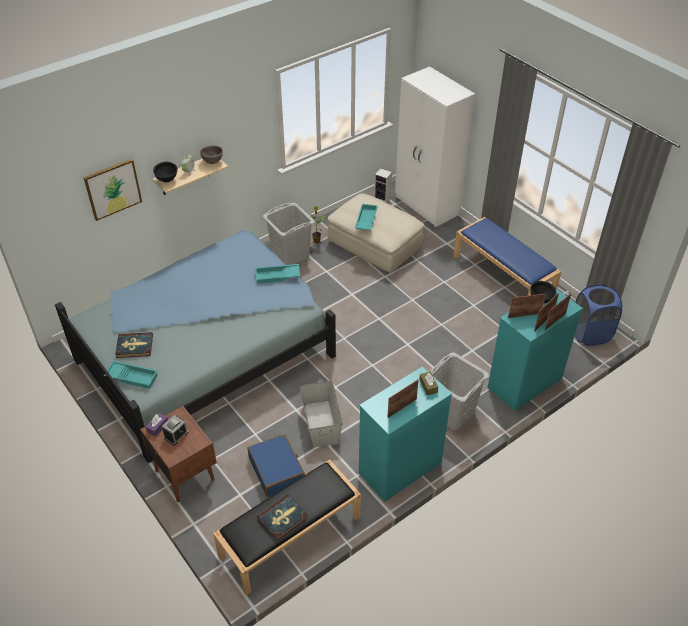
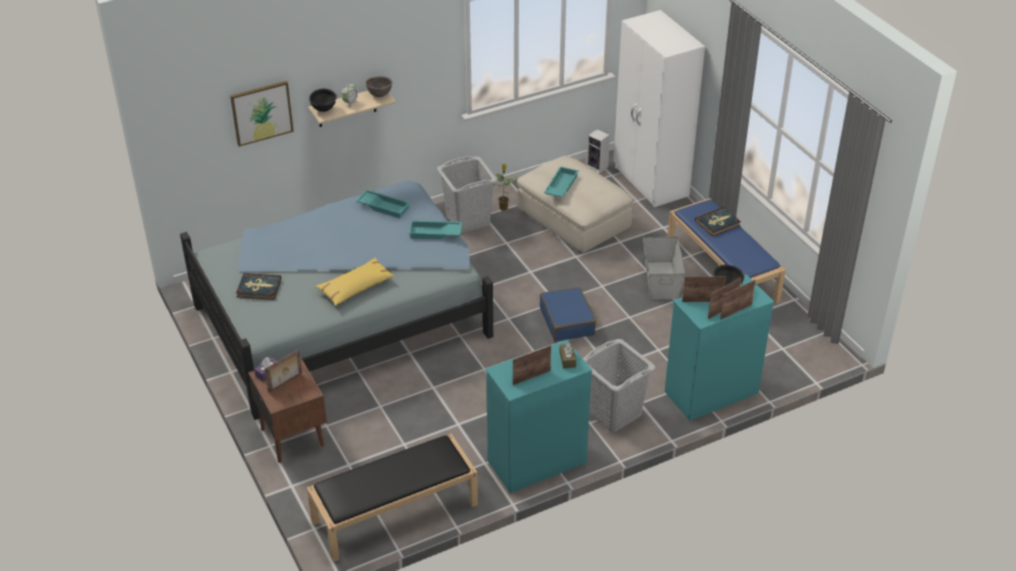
camera: 10 degrees right, 5 degrees down
(132, 376) = (250, 318): turquoise tray -> turquoise tray (384, 206)
(176, 435) = (285, 383): alarm clock -> picture frame
(220, 335) = (356, 287): none -> yellow pillow
(277, 470) = (396, 446): blue suitcase -> blue suitcase (567, 321)
(283, 518) = (384, 482): book -> book (717, 223)
(321, 423) = (458, 404): grey storage box -> grey storage box (661, 280)
(590, 334) = (810, 349): blue laundry basket -> none

